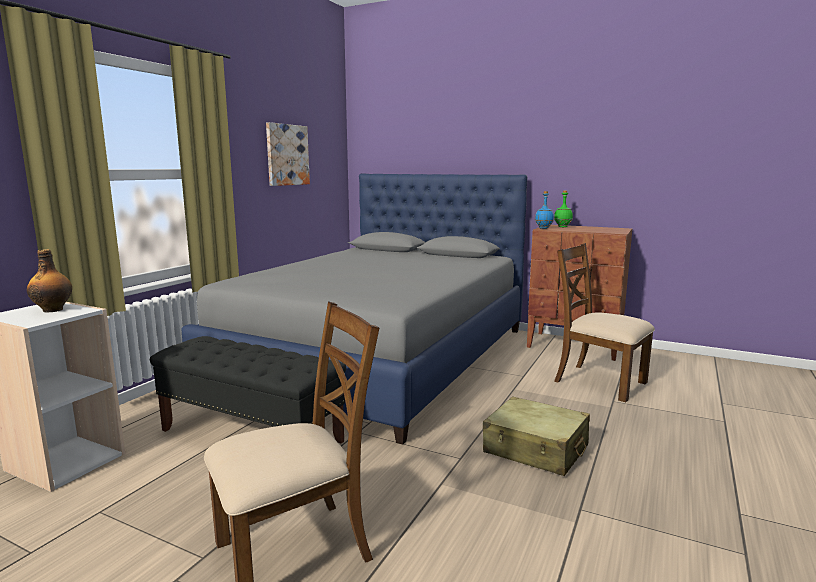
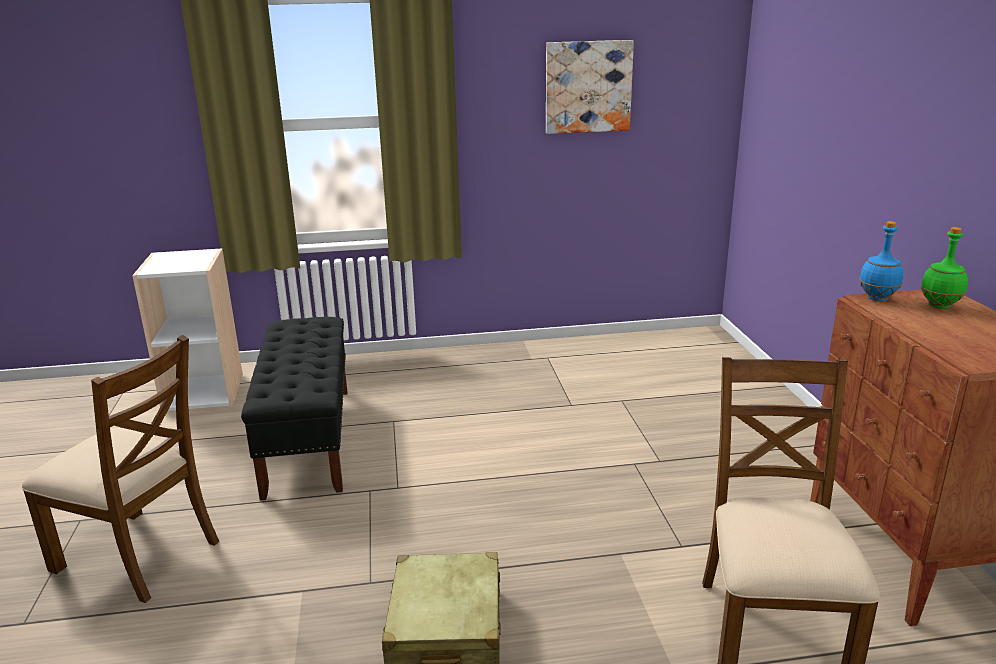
camera: 55 degrees right, 10 degrees up
(53, 310) = (190, 259): bottle -> none
(379, 356) = (586, 414): grey bed -> none

